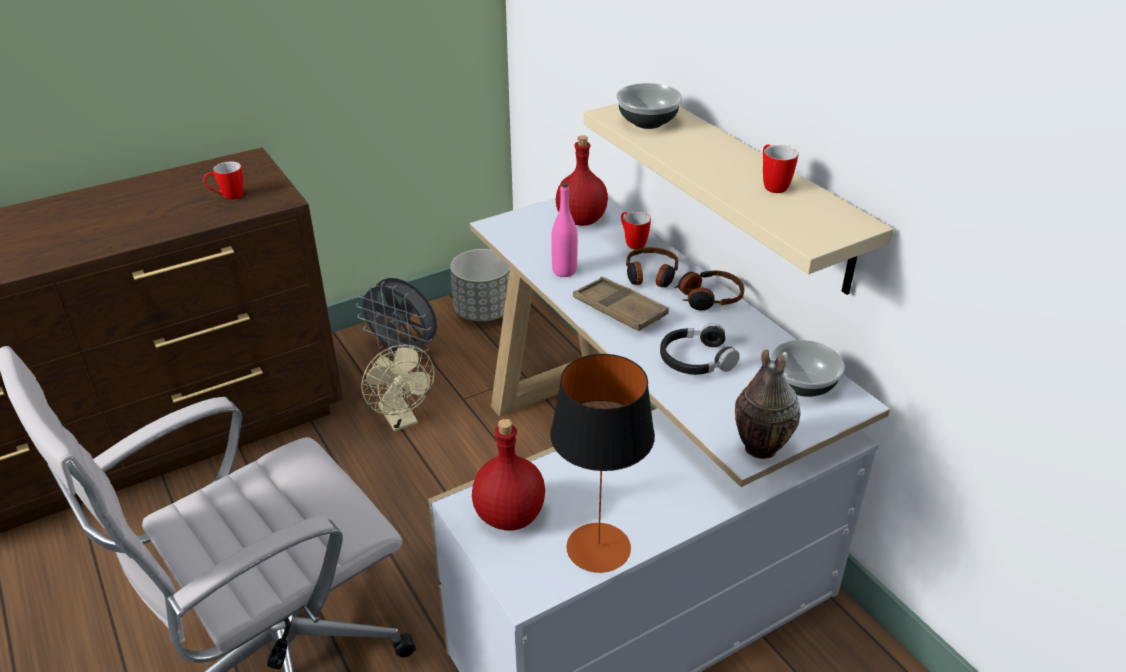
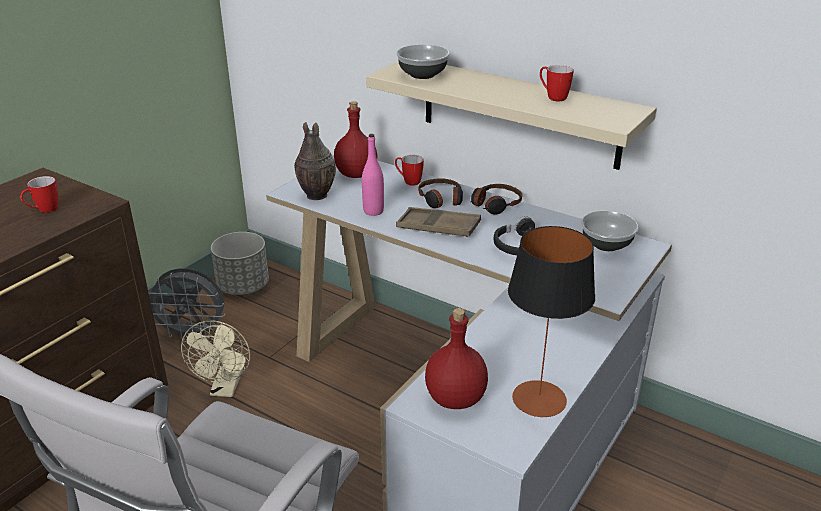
camera: 25 degrees left, 5 degrees down
(401, 420) = (225, 388): beige fan -> beige fan turned 60 degrees clockwise
(758, 448) = (613, 291): vase -> vase (315, 196)

